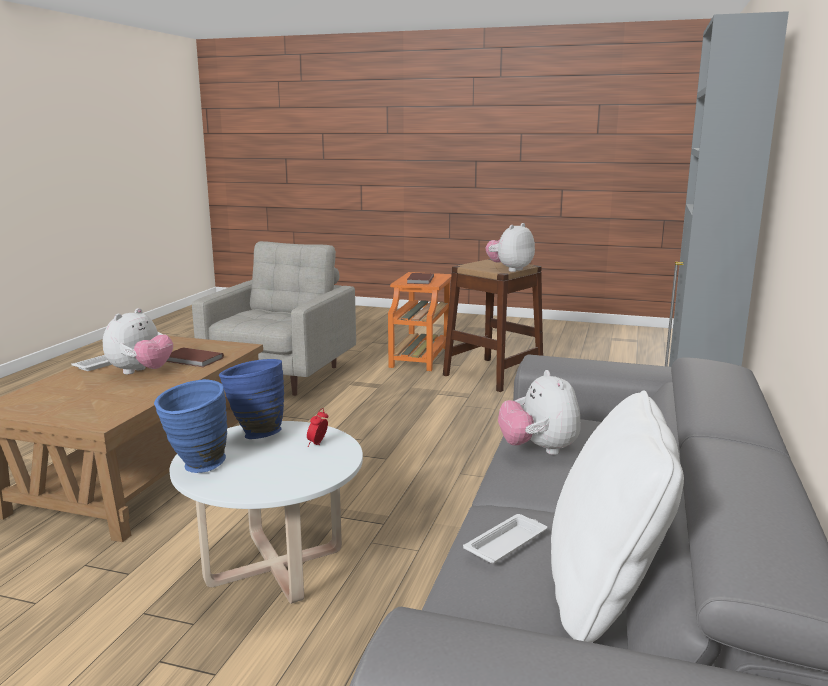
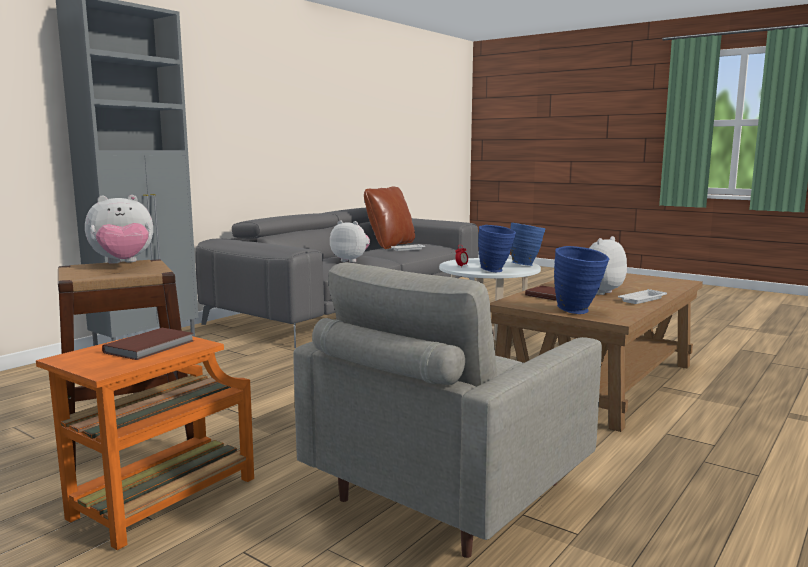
camera: 160 degrees left, 5 degrees down
(181, 343) = (579, 312): none -> blue vase
(538, 450) = (351, 260): plush toy -> plush toy turned 75 degrees counterclockwise
(604, 591) = (390, 245): white pillow -> brown pillow

